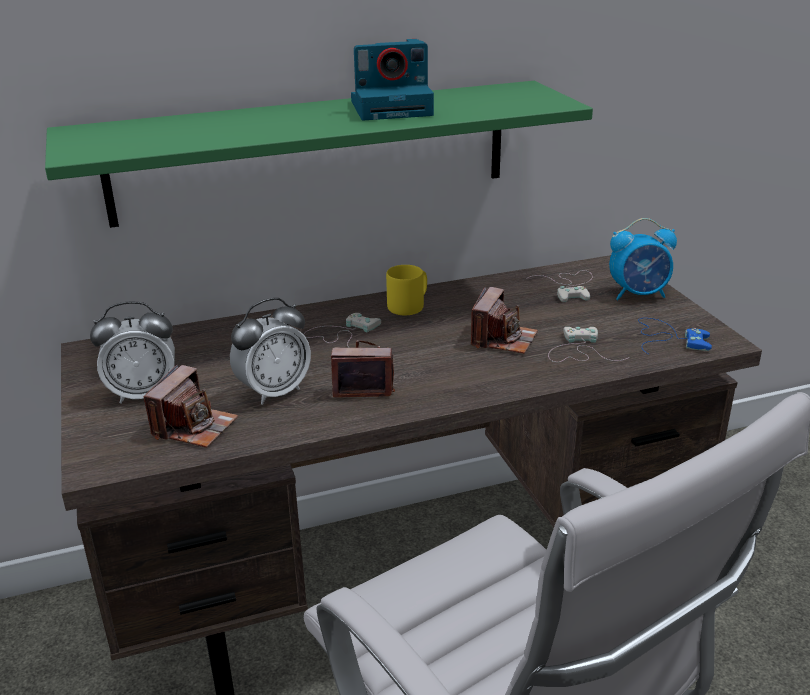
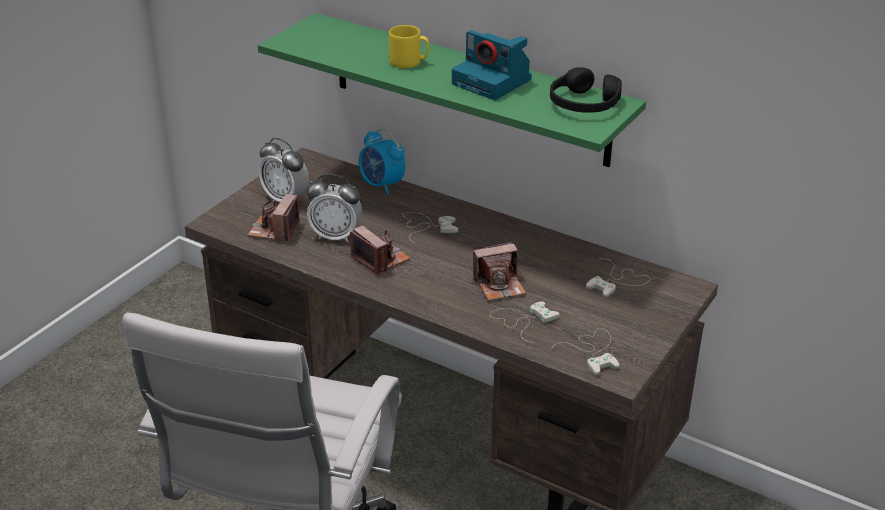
camera: 50 degrees right, 5 degrees up
(194, 427) = (275, 230): camera -> camera turned 120 degrees clockwise
(409, 306) = (495, 232): yellow mug -> yellow mug (409, 62)
(504, 95) = (583, 104): none -> black headphones
(638, 294) = (648, 316): alarm clock -> alarm clock (382, 185)
(668, 338) = (593, 351): blue game controller -> white game controller

